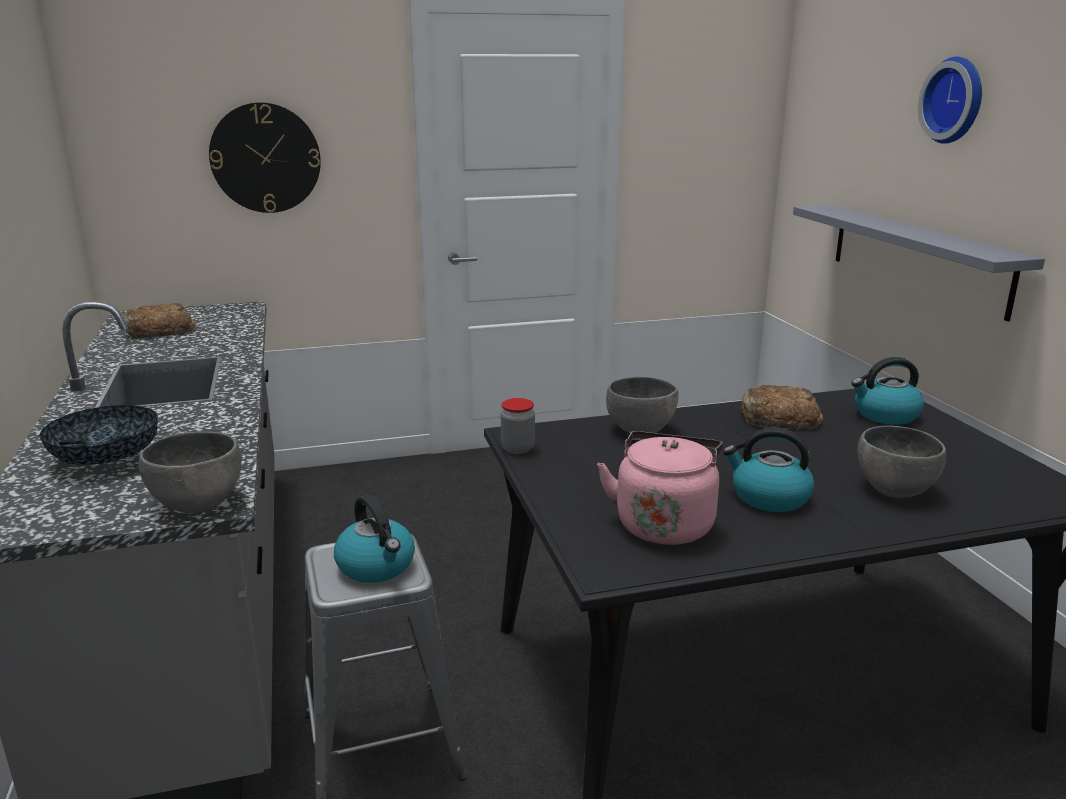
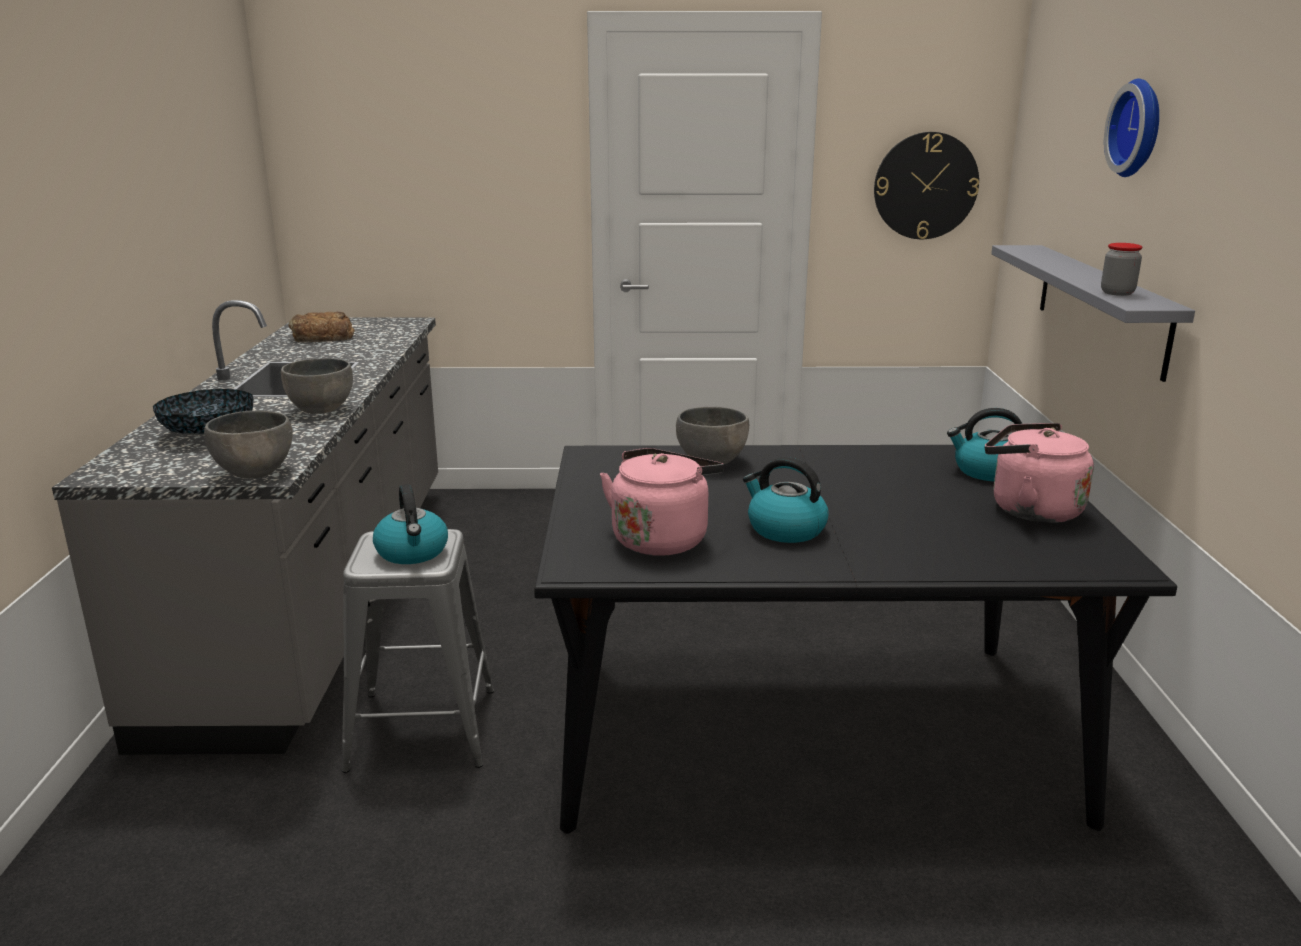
camera: 15 degrees right, 0 degrees up
(265, 158) = (442, 176): wall clock -> wall clock (925, 186)
(518, 448) = (579, 465): jar -> jar (1117, 293)
(778, 418) = (866, 463): bread -> none
(894, 490) = (923, 537): grey bowl -> grey bowl (321, 410)
(953, 450) = (1029, 510): none -> pink kettle

